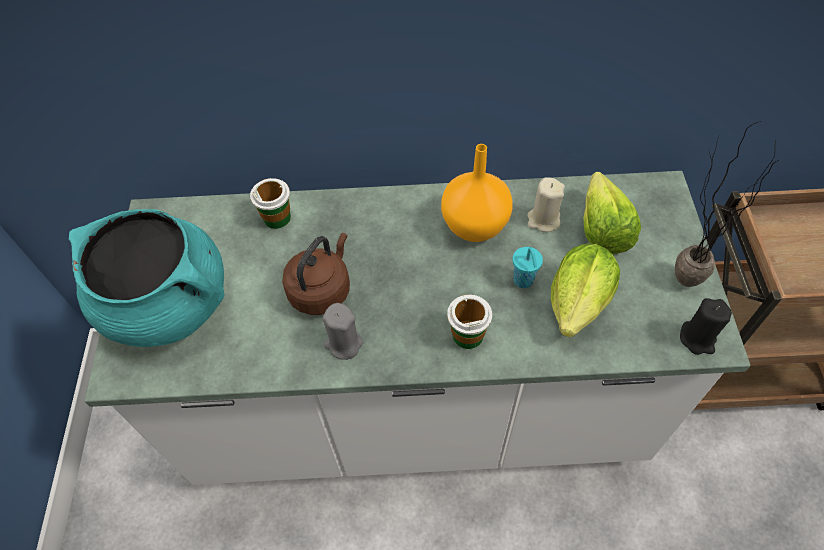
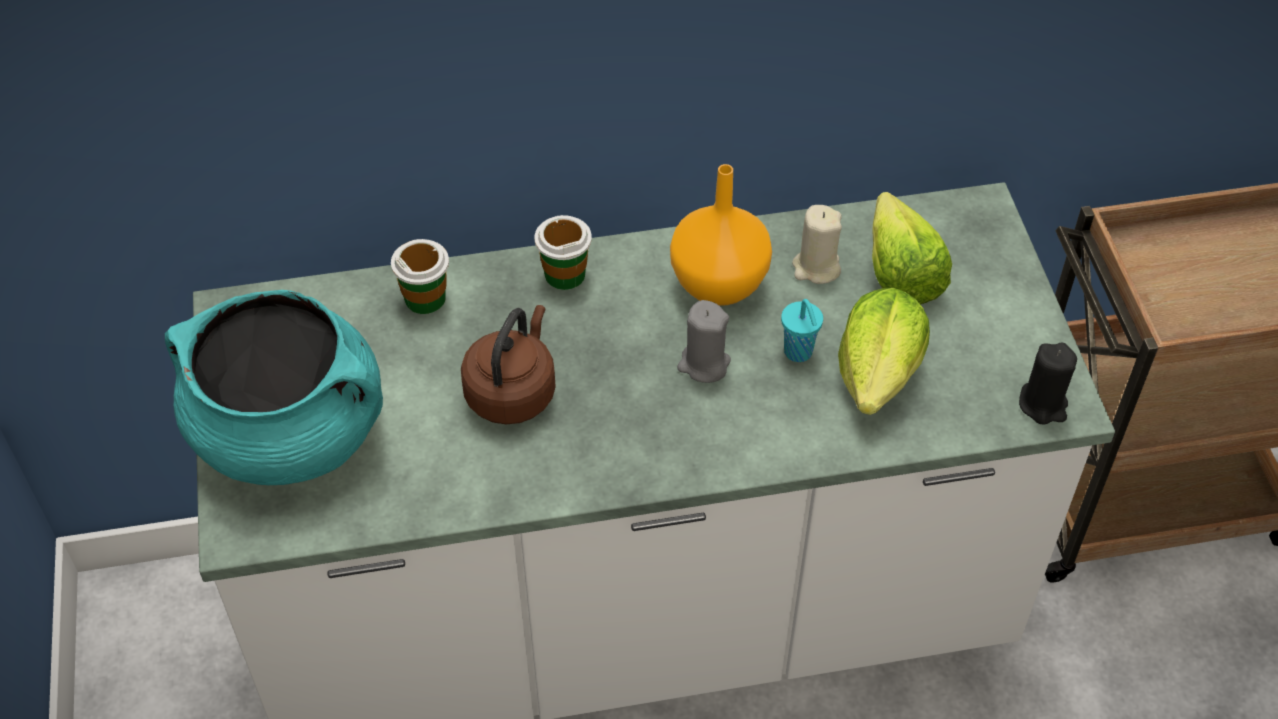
camera: 10 degrees left, 5 degrees down
(343, 343) = (558, 459): grey candle -> grey candle (703, 364)
(467, 335) = (731, 430): cup -> cup (565, 274)
(674, 276) = (1006, 327): potted plant -> none

